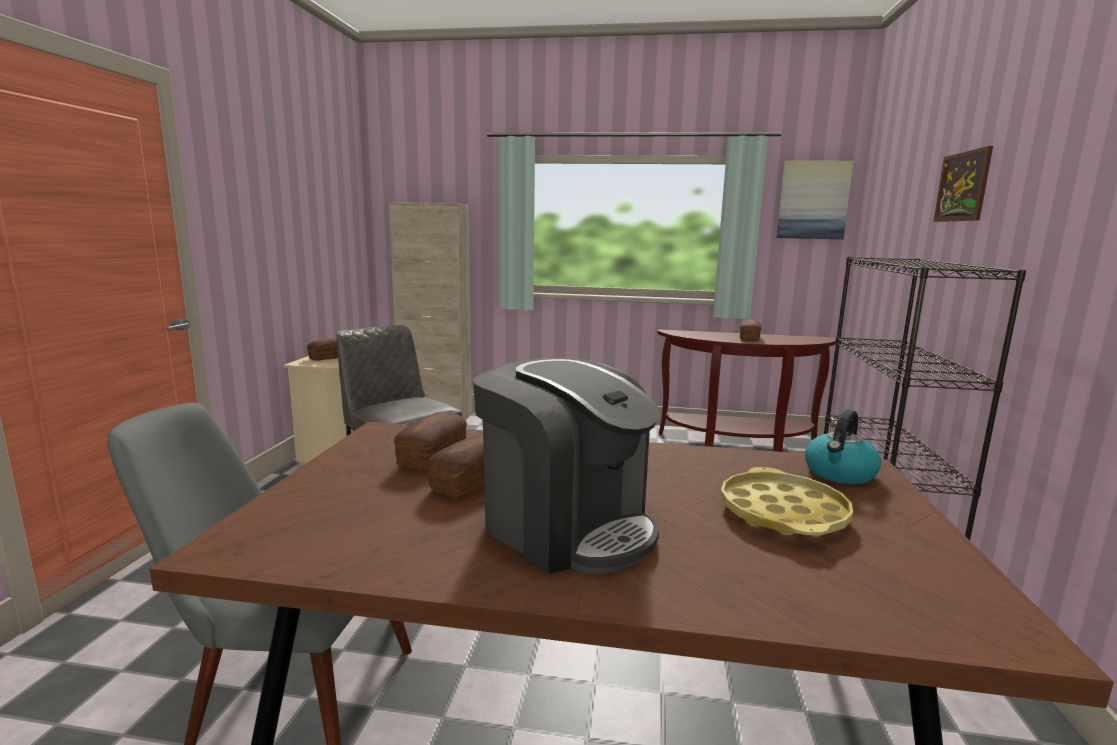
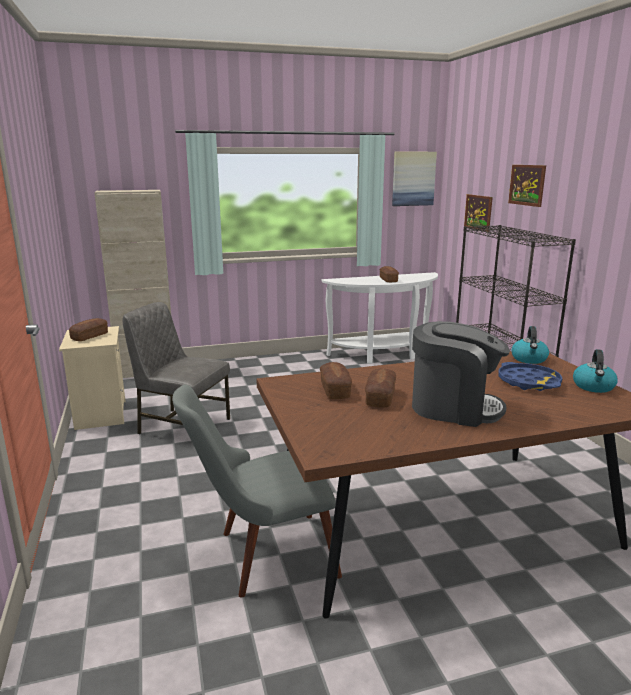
camera: 25 degrees left, 5 degrees up
(738, 445) = (383, 354): brown console table -> white console table
(783, 513) = (528, 382): yellow tray -> blue tray
(896, 244) = (478, 212): none -> picture
(927, 555) = (593, 387): none -> kettle

